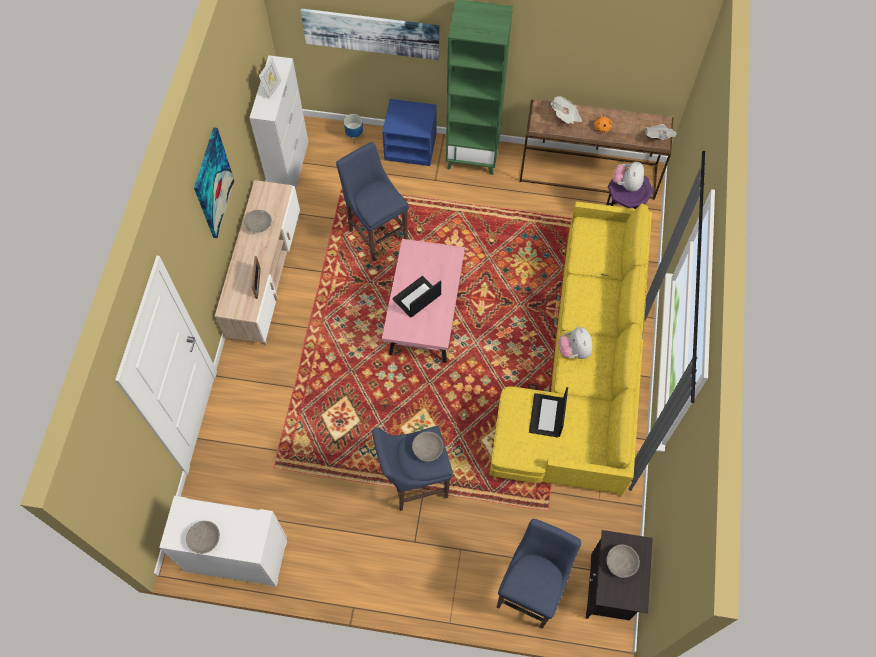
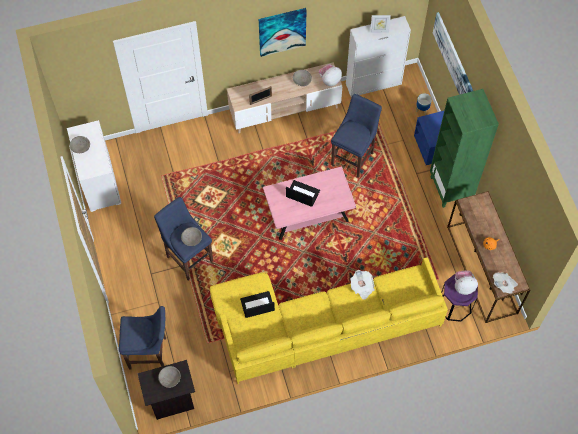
camera: 65 degrees right, 0 degrees up
(565, 116) = (485, 218): newspaper -> newspaper (362, 287)
(574, 351) = (312, 303): plush toy -> plush toy (329, 80)

